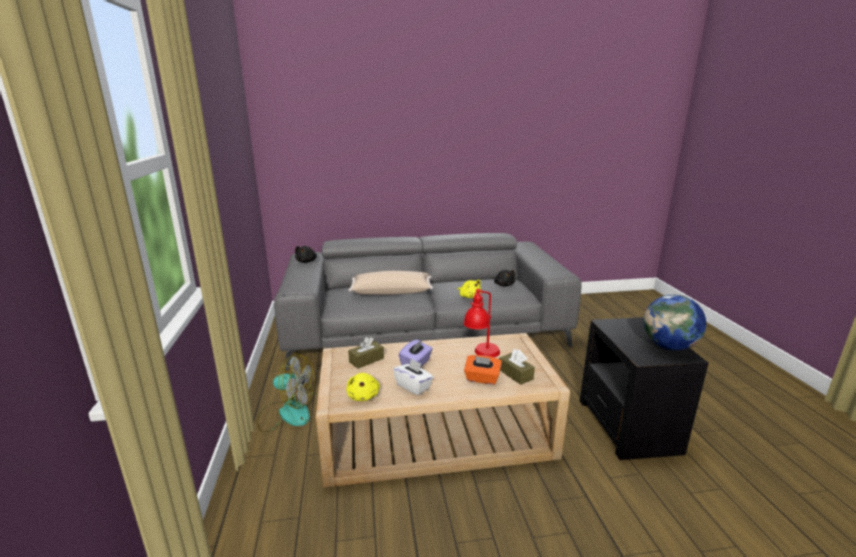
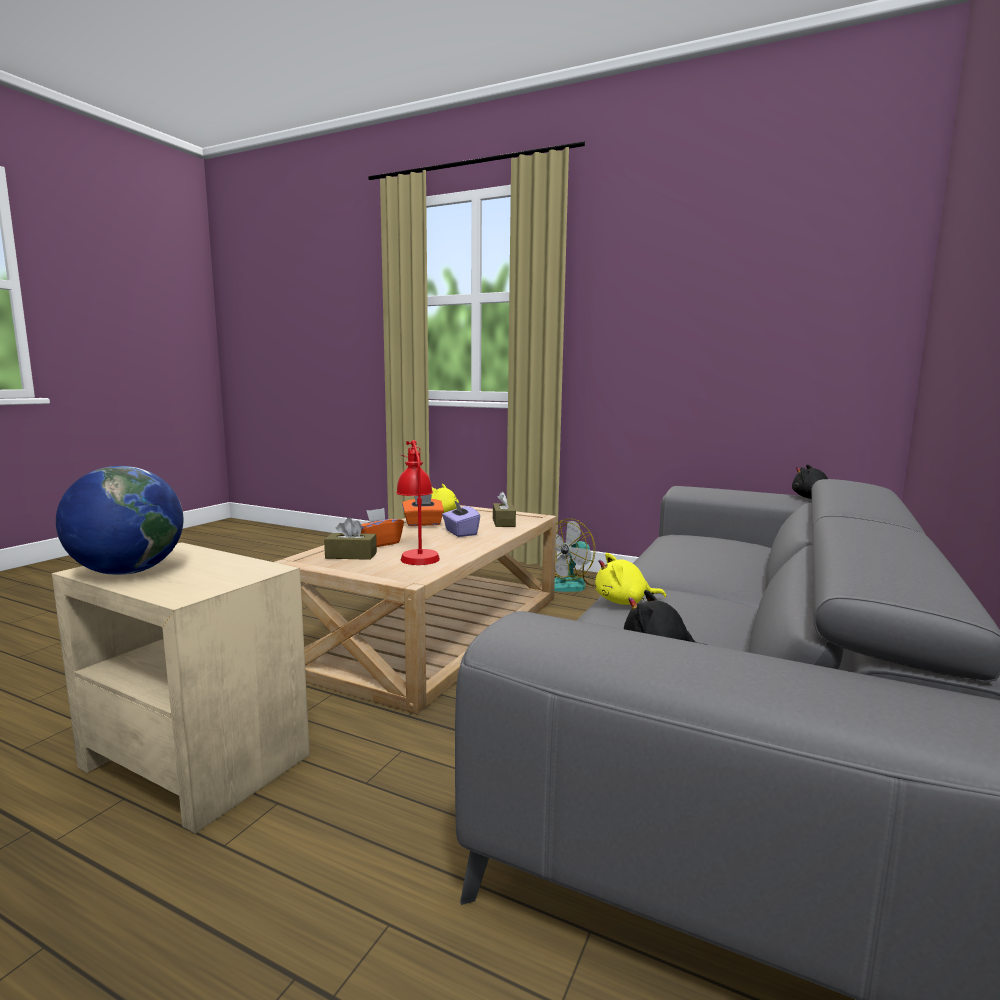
camera: 125 degrees right, 10 degrees down
(391, 292) = (708, 561): beige pillow -> none
(413, 386) = (423, 524): white tissue box -> orange tissue box
(627, 426) = (196, 760): black side table -> beige side table

